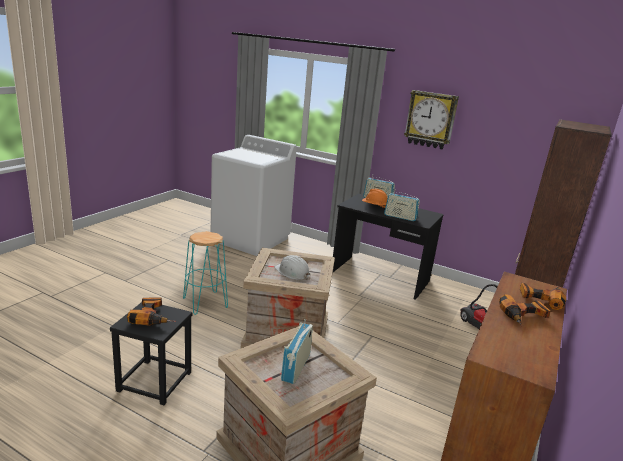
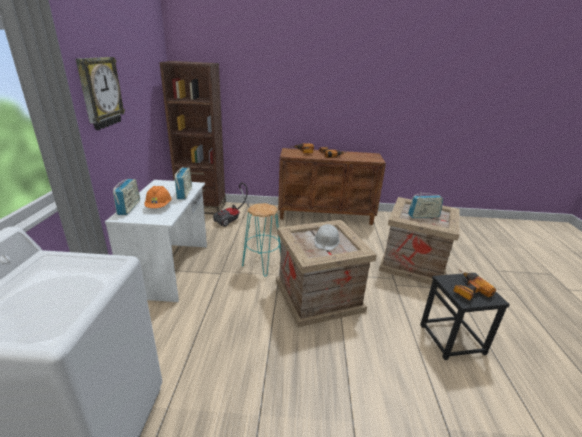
camera: 115 degrees left, 5 degrees up
(205, 303) = (328, 373): turquoise stool -> turquoise stool (262, 264)
(380, 277) = (171, 269): black desk -> white desk

